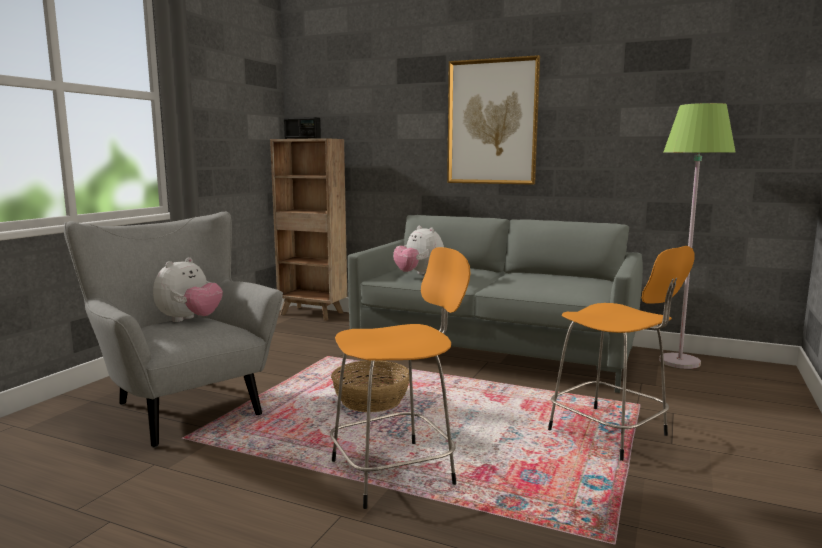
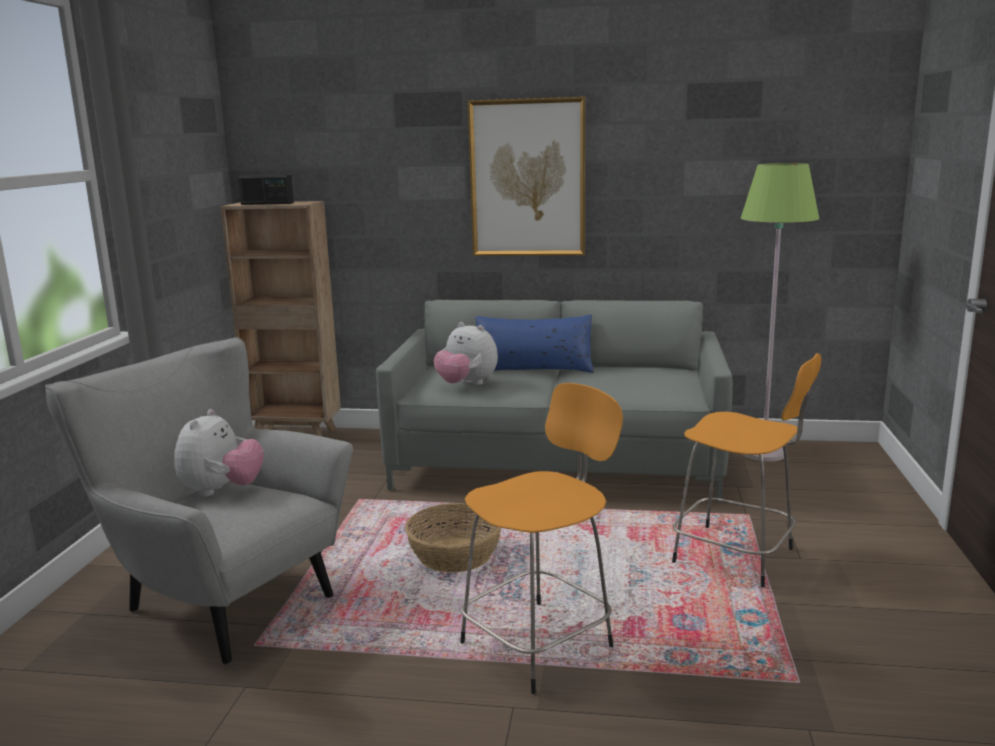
camera: 15 degrees left, 5 degrees up
(480, 270) = (534, 369): none -> blue pillow

